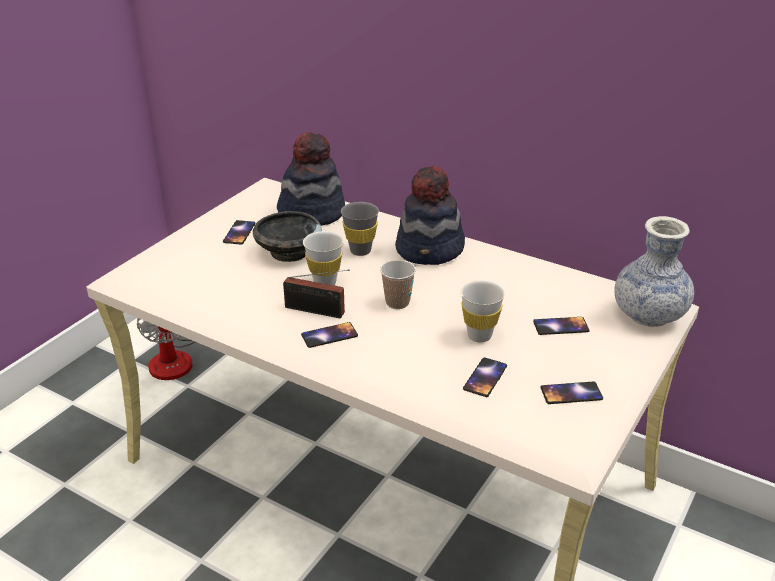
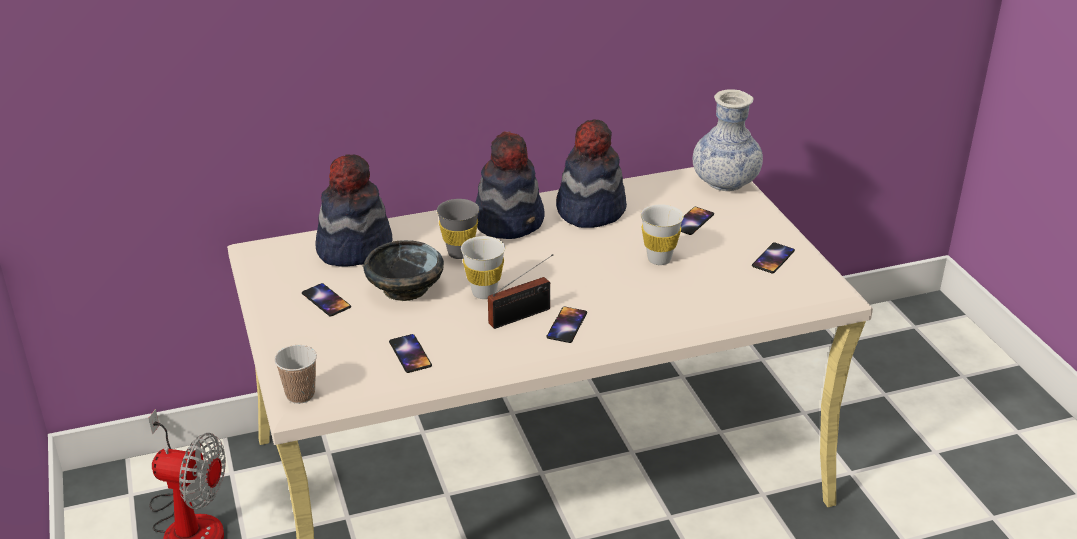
camera: 50 degrees left, 0 degrees up
(397, 302) = (565, 272): cup -> cup (300, 395)
(485, 377) = (713, 282): phone -> phone (410, 354)
(499, 274) = (590, 210): none -> hat

